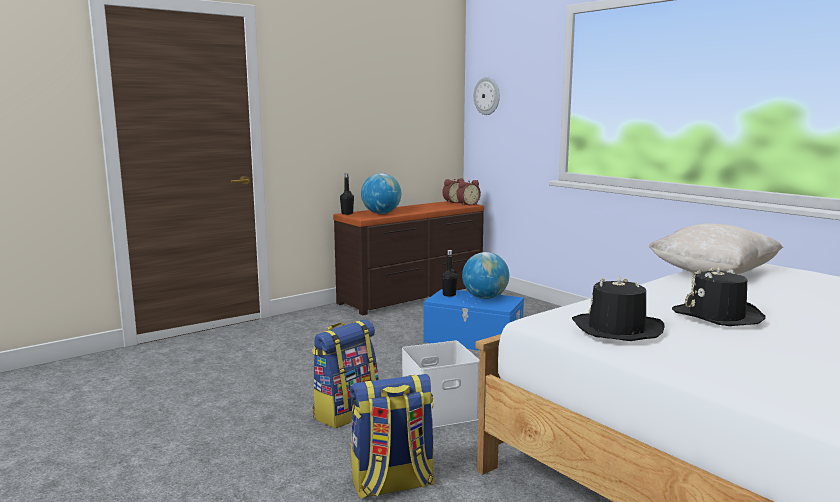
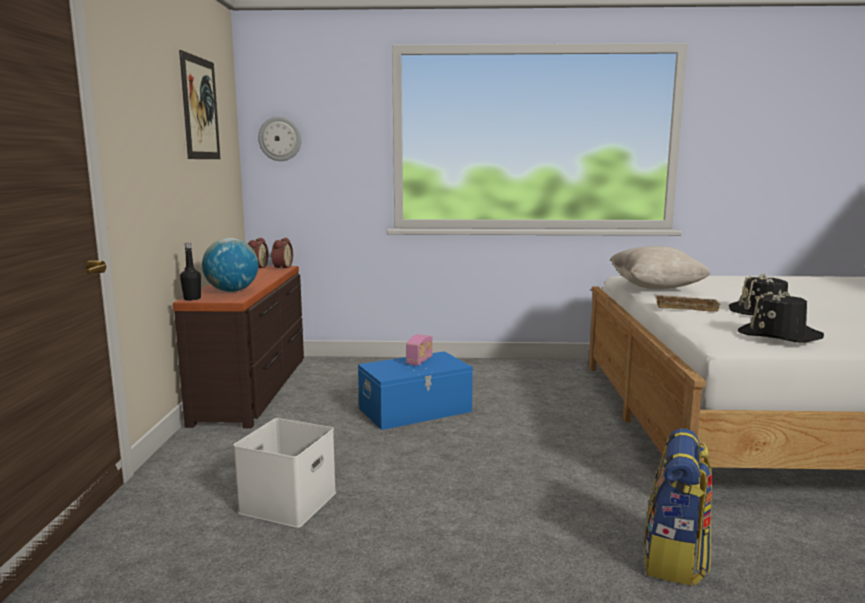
camera: 50 degrees left, 0 degrees up
(346, 412) = (491, 526): backpack -> none
(398, 76) = (200, 108): none -> picture
(438, 412) = (549, 483): white storage box -> white storage box (289, 503)
(449, 295) = (384, 368): black bottle -> none
(485, 297) = (419, 361): globe -> radio
(652, 292) = (686, 307): none -> beige tray

